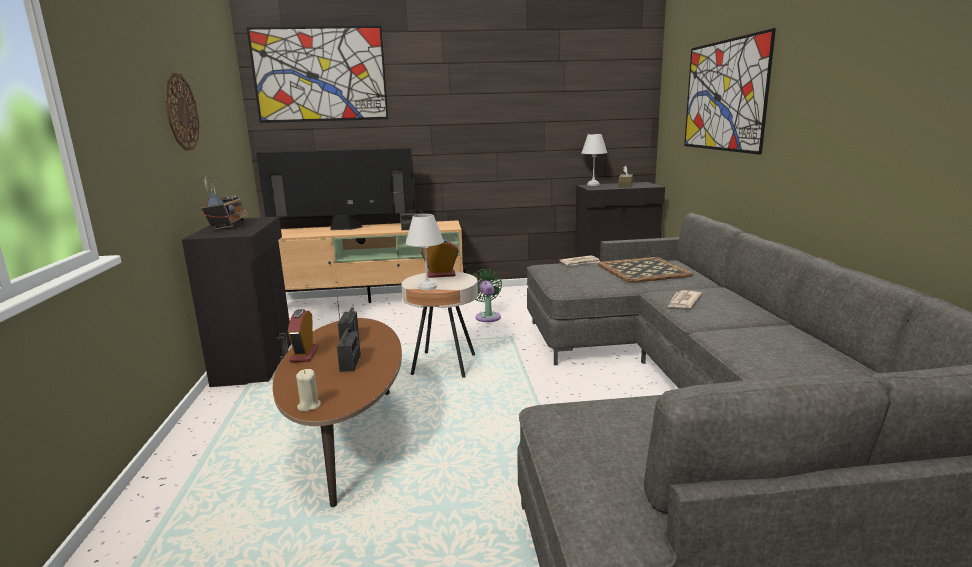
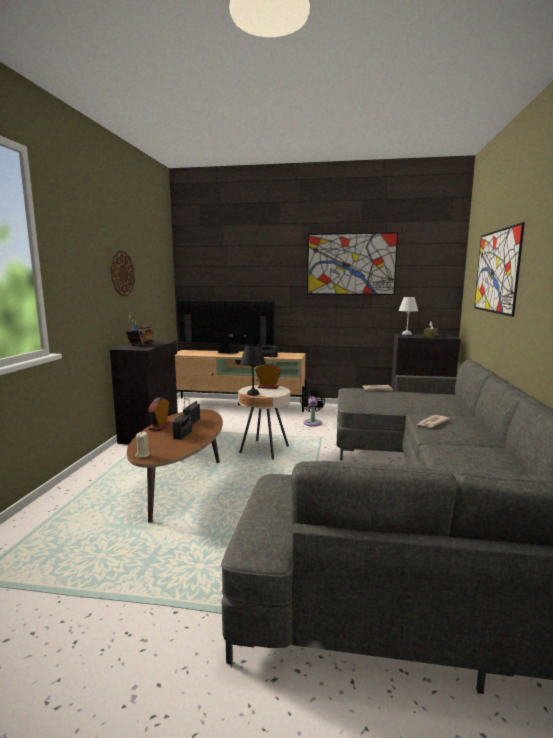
camera: 15 degrees right, 5 degrees down
(320, 74) = (220, 251): picture -> picture (351, 264)
(426, 287) = (252, 393): white table lamp -> black table lamp
(487, 316) = (312, 422): green fan -> black fan
(644, 270) = (421, 399): tray -> none

